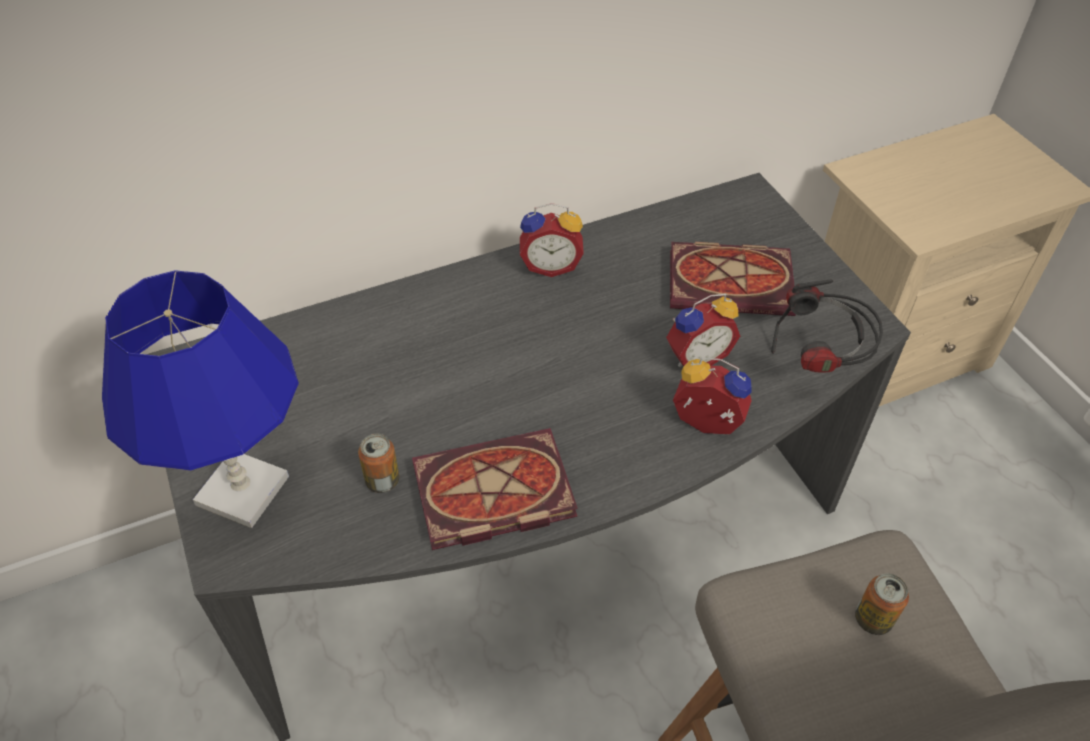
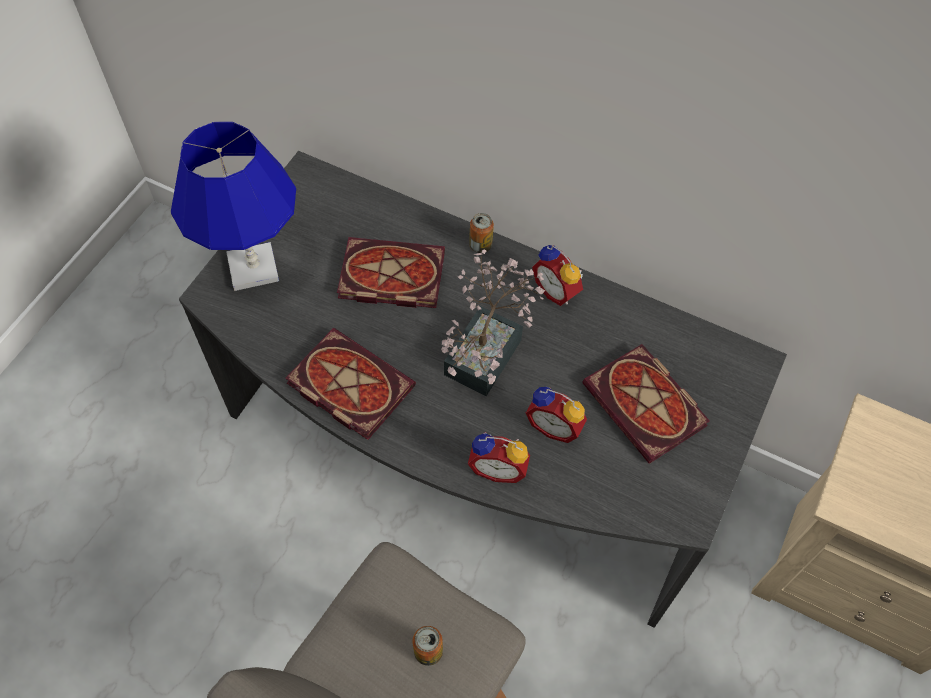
camera: 50 degrees right, 10 degrees up
(382, 481) = (312, 326): can -> can (480, 245)
(394, 377) = (389, 276): none -> book
(565, 353) = (489, 350): none -> potted plant
(706, 426) = (498, 467): alarm clock -> alarm clock turned 120 degrees clockwise
(819, 365) = (616, 505): headphones -> none

